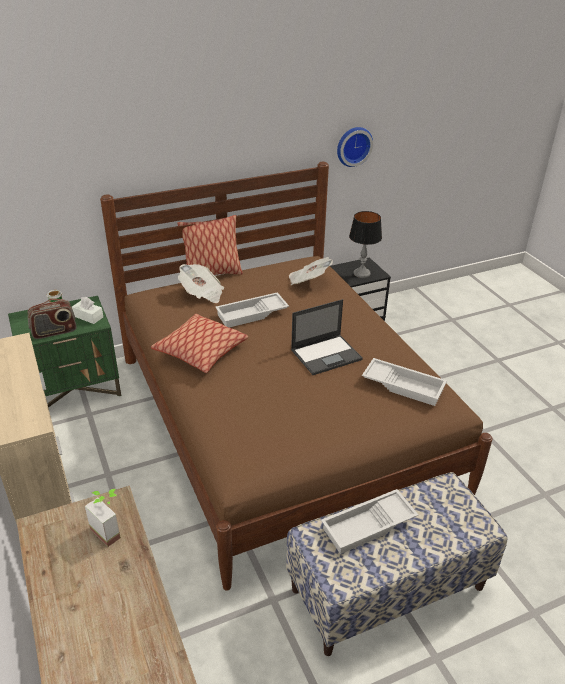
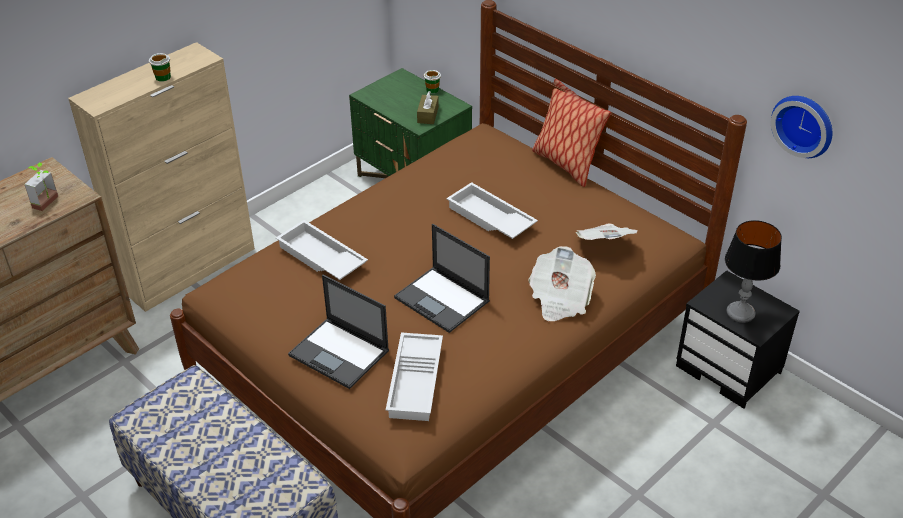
camera: 70 degrees right, 5 degrees up
(24, 373) = (163, 77): none -> cup
(54, 332) = (388, 105): radio -> none
(88, 317) = (428, 115): white tissue box -> brown tissue box
(201, 351) = (394, 203): pillow -> none
(202, 294) = (508, 169): newspaper -> newspaper (560, 299)
(359, 415) = (340, 353): none -> laptop
(368, 526) = (216, 424): white tray -> white tray (320, 258)

